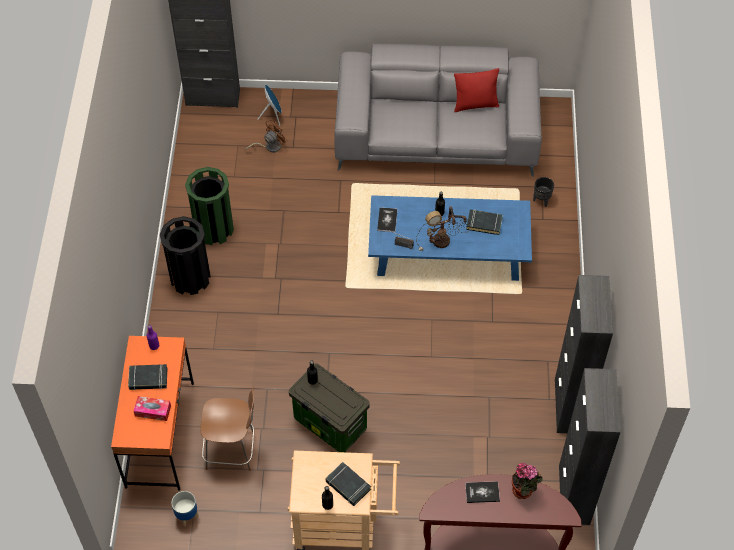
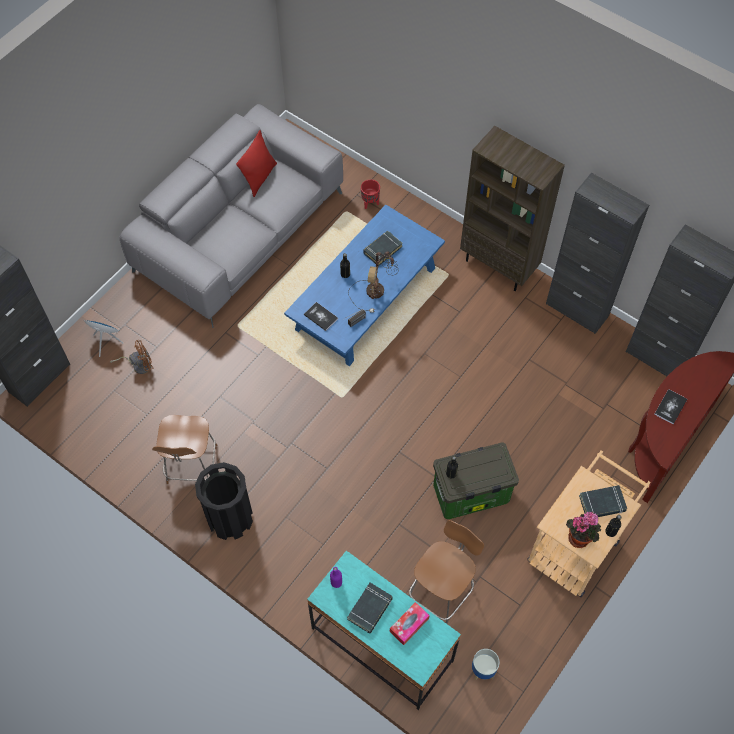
camera: 55 degrees left, 5 degrees up
(160, 434) = (382, 644): orange desk -> turquoise desk
(214, 229) = (191, 466): green trash can -> brown chair
(269, 146) = (138, 365): brown fan -> brown fan turned 75 degrees clockwise
(524, 491) = (687, 376): potted plant -> potted plant (580, 537)
(541, 200) = (370, 203): black planter -> red planter
(562, 324) = (499, 266): none -> brown bookcase

